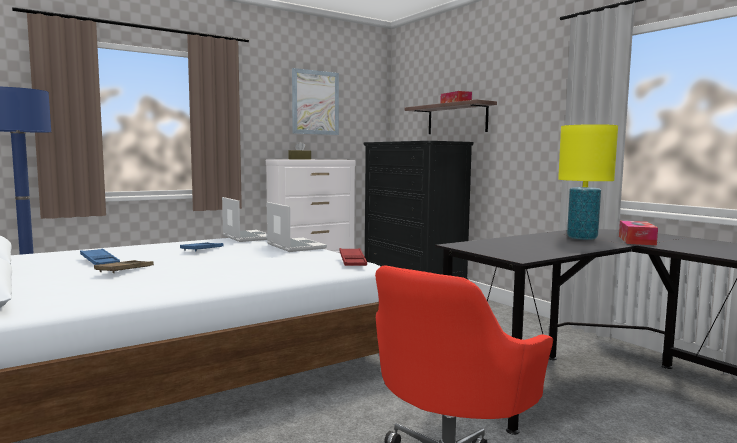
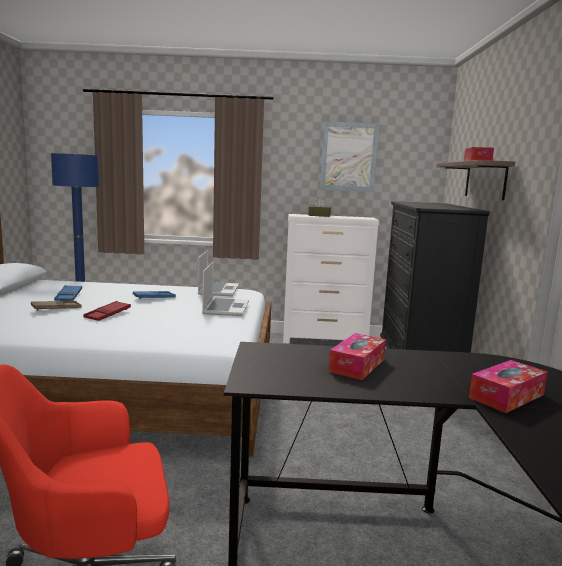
camera: 35 degrees right, 5 degrees up
(352, 261) = (218, 337): red tray -> red tray (108, 314)
(539, 242) = (357, 365): none -> tissue box
(582, 238) = (440, 372): yellow table lamp -> none

